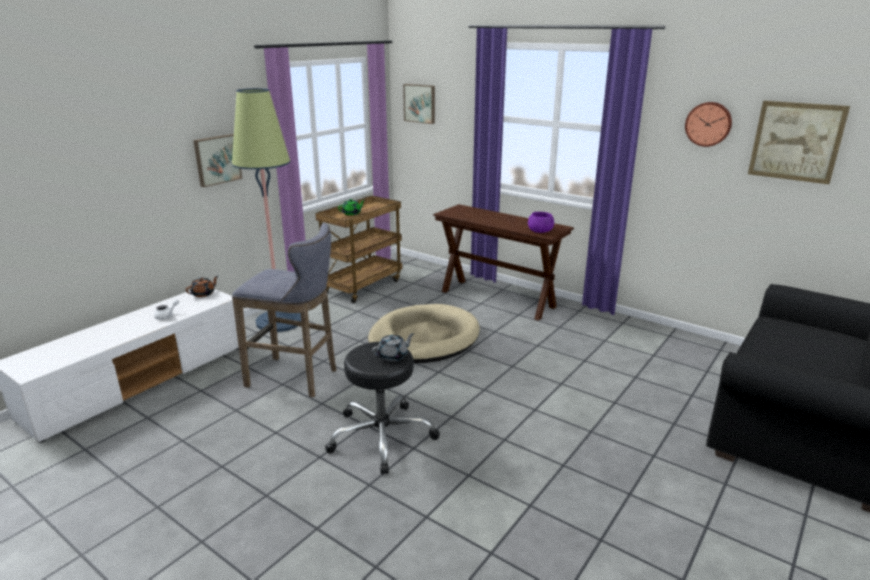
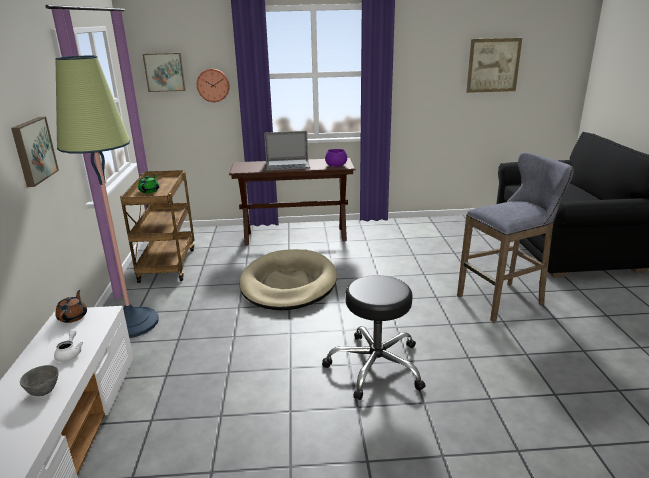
camera: 40 degrees left, 0 degrees up
(125, 331) = (43, 391): none -> grey bowl
(296, 378) = (233, 360): grey stool -> grey stool (504, 299)
(393, 356) = (388, 284): grey teapot -> none
(495, 219) = (287, 165): none -> laptop
(708, 124) = (436, 60): wall clock -> wall clock (213, 85)

